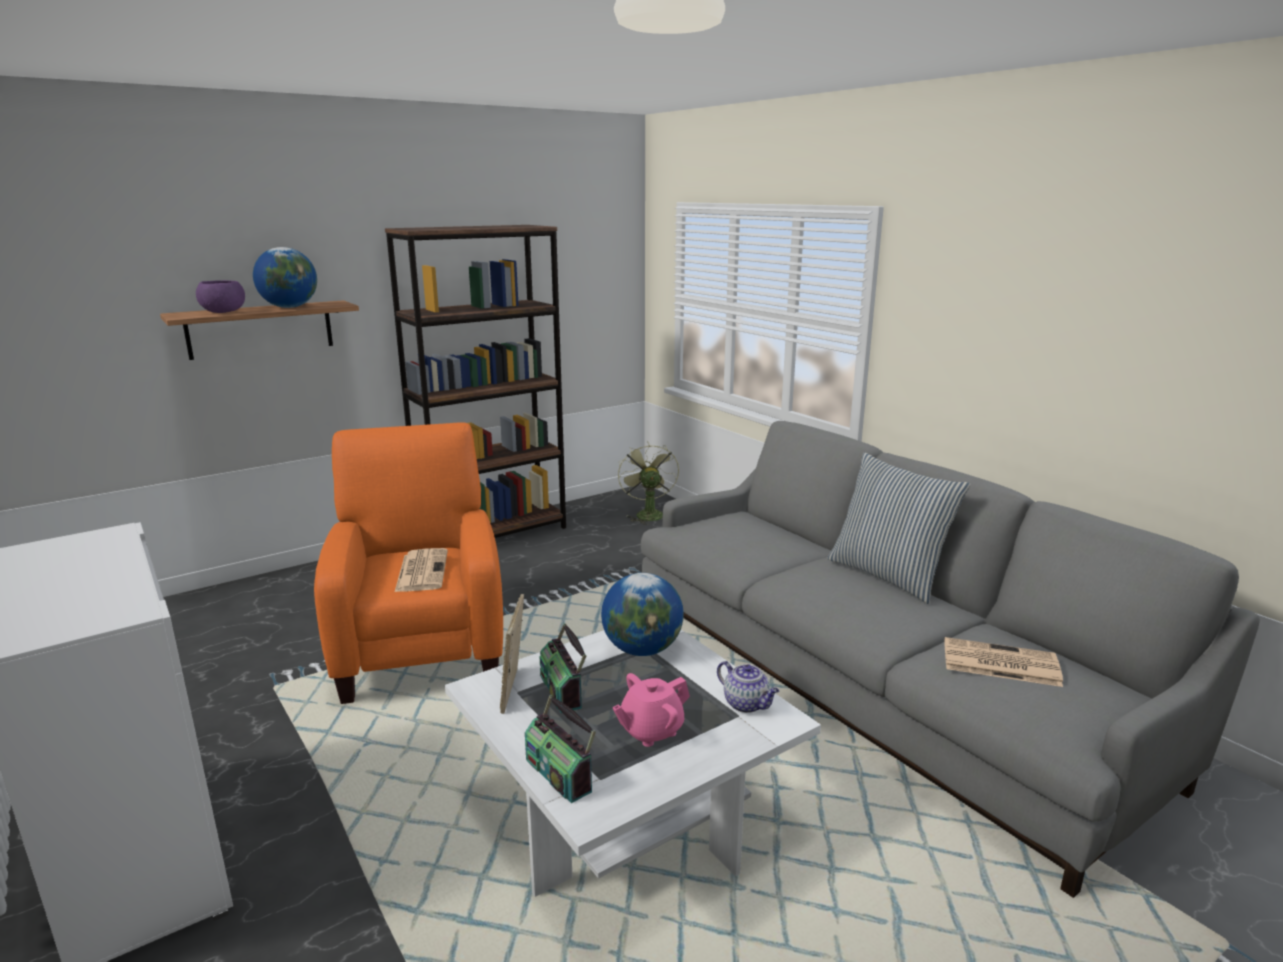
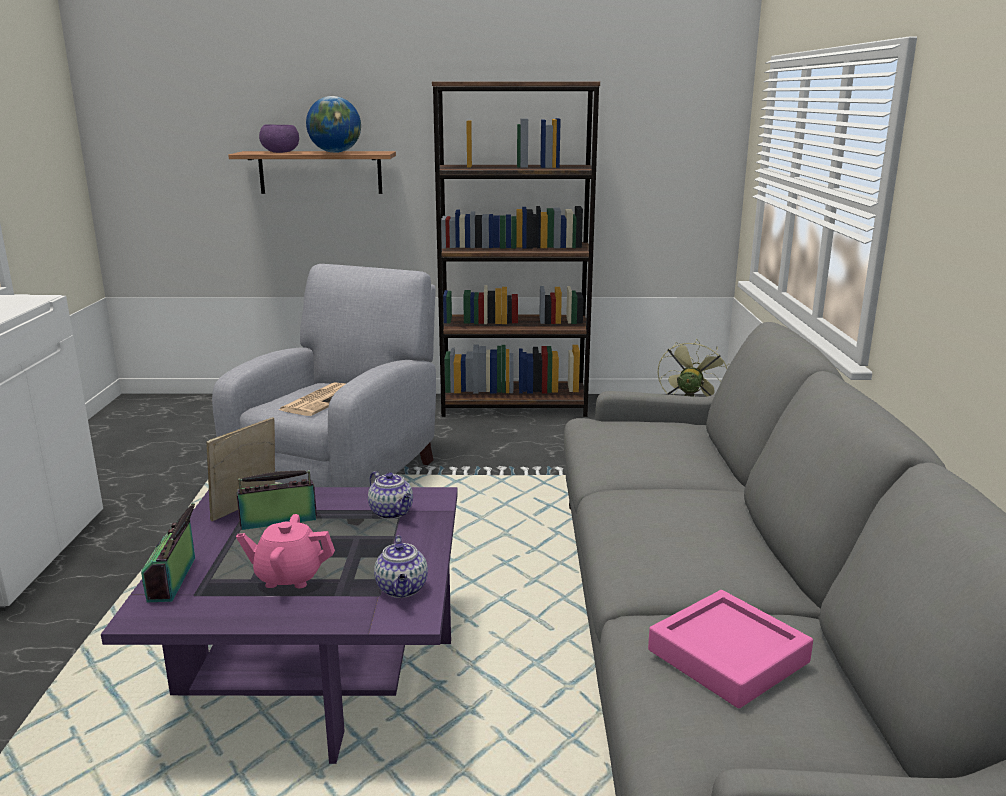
camera: 35 degrees right, 0 degrees up
(422, 644) = (344, 477): orange armchair -> grey armchair
(563, 690) = (278, 521): radio -> radio turned 60 degrees clockwise
(626, 813) = (317, 668): white coffee table -> purple coffee table
(642, 649) = (392, 512): globe -> teapot
(888, 575) = (750, 525): pillow -> none
(999, 663) = (728, 656): newspaper -> pink tray

